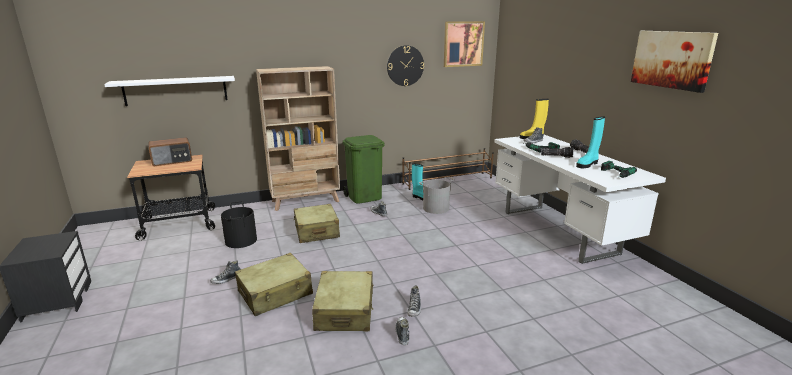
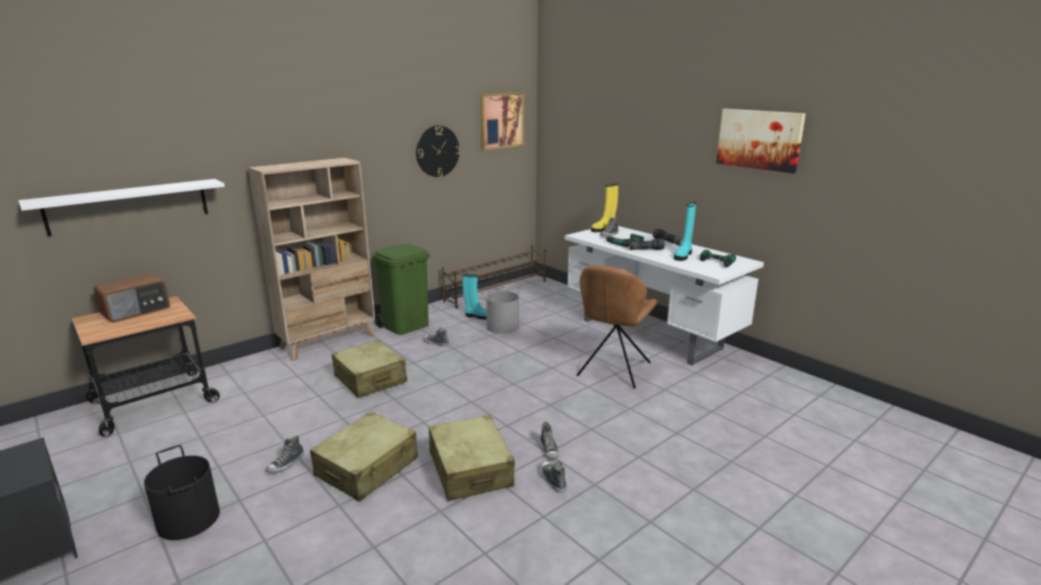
camera: 20 degrees left, 0 degrees up
(241, 240) = (271, 409): black bucket -> black bucket (189, 519)
(506, 256) = (613, 370): none -> brown chair

